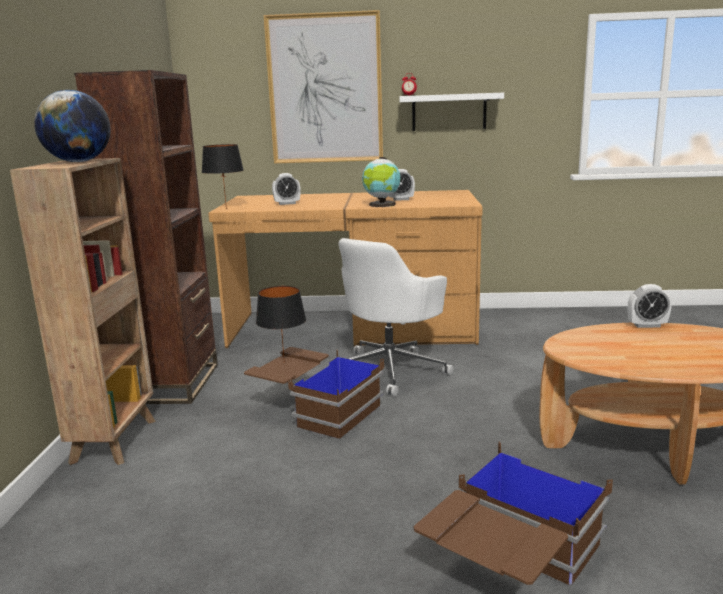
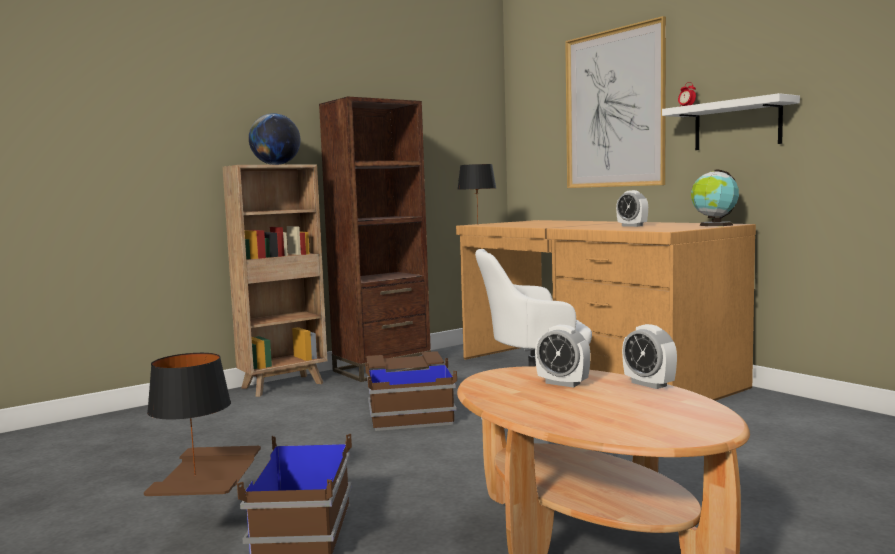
camera: 50 degrees right, 10 degrees down
(283, 363) = (408, 359): black table lamp -> black table lamp (194, 475)
(287, 203) = (532, 224): alarm clock -> alarm clock (562, 383)
(382, 205) = (589, 227): globe -> globe (714, 225)

